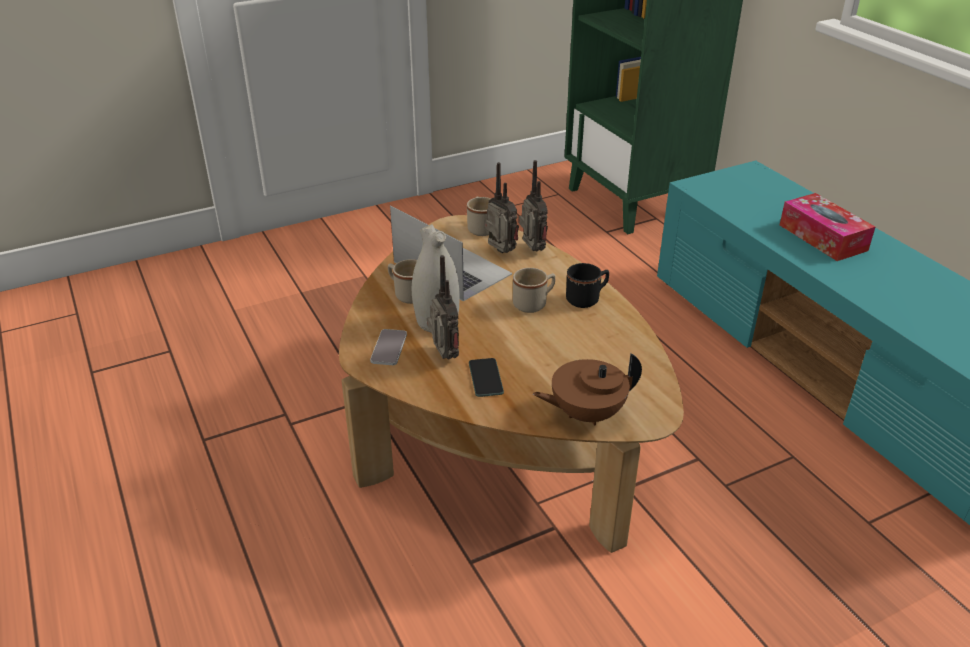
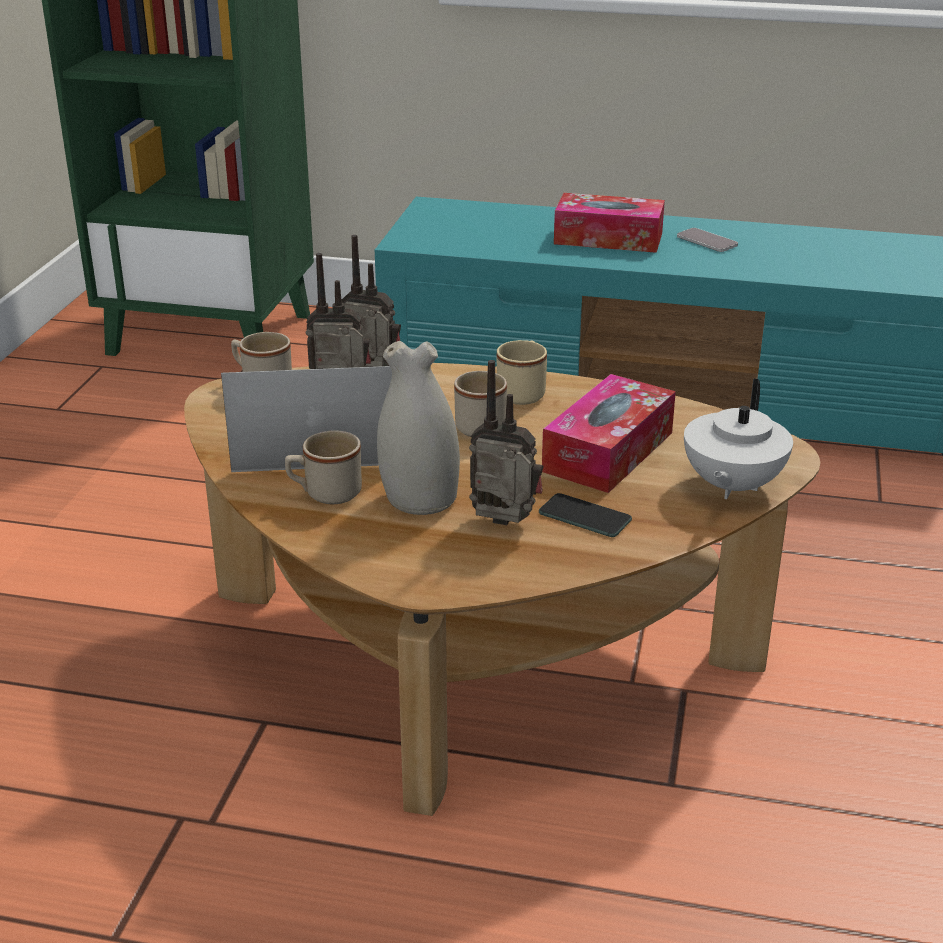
camera: 50 degrees left, 5 degrees down
(389, 348) = (425, 556): phone -> phone (707, 241)
(563, 355) = (608, 452): none -> tissue box
(586, 413) = (731, 486): brown teapot -> white teapot
(587, 299) = (523, 392): black mug -> beige mug

